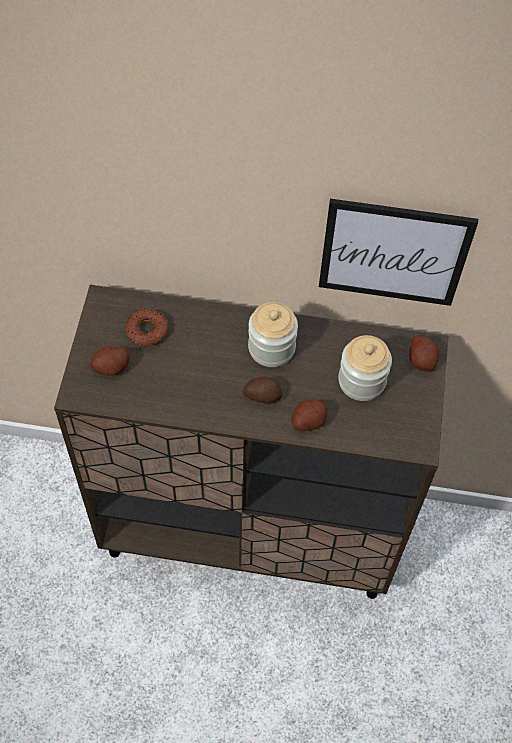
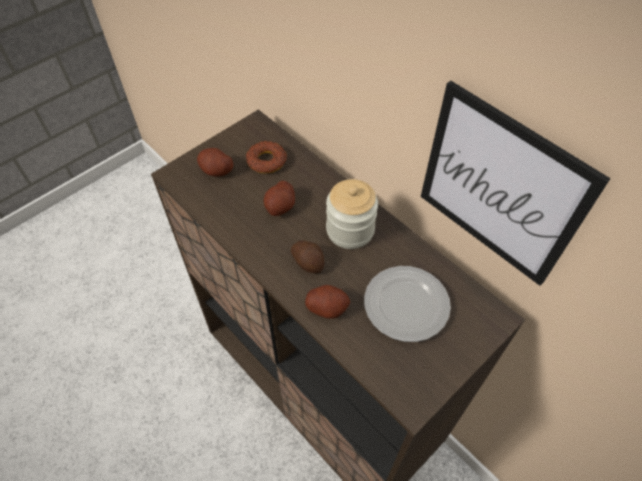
camera: 40 degrees right, 5 degrees down
(361, 381) = (405, 306): jar -> plate
(422, 360) = (480, 324): potato -> potato (280, 206)

